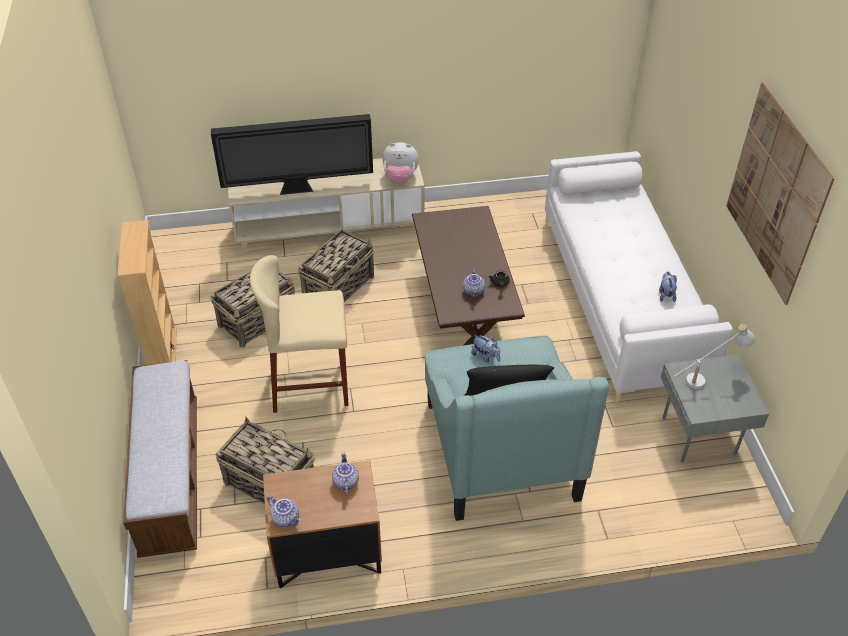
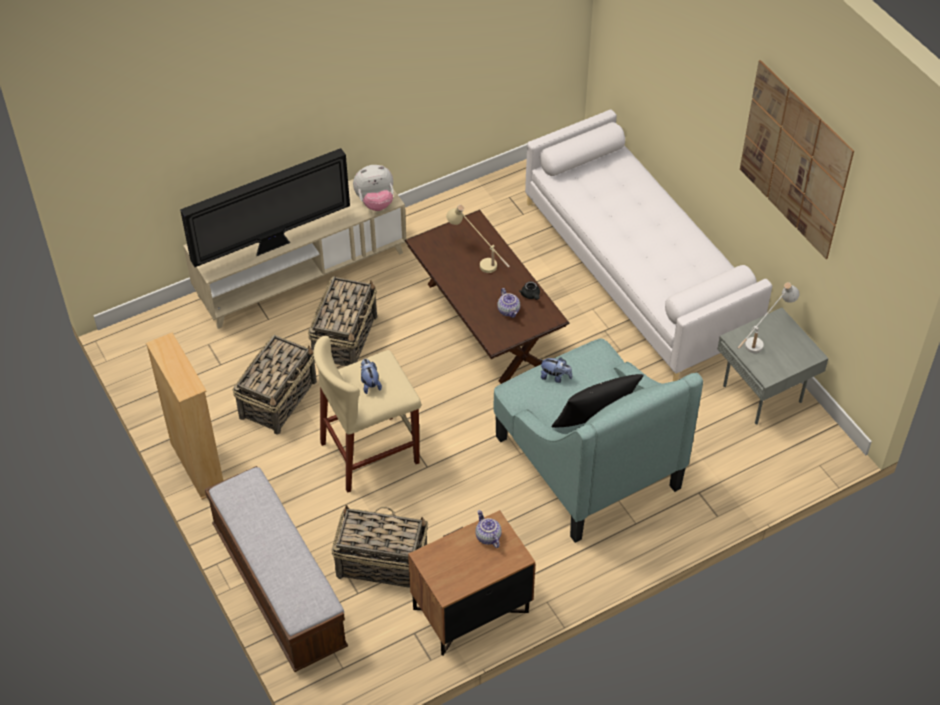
camera: 20 degrees left, 5 degrees up
(286, 518) = (451, 586): teapot -> none
(467, 244) = (478, 260): none -> beige table lamp
(665, 294) = (693, 262): plush toy -> plush toy (369, 383)

